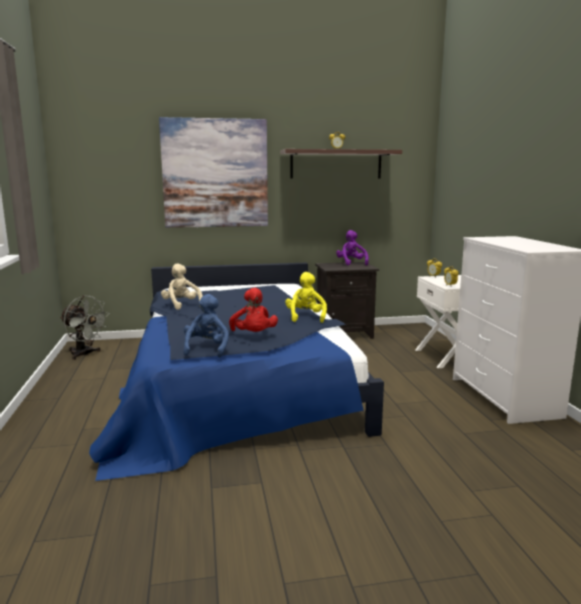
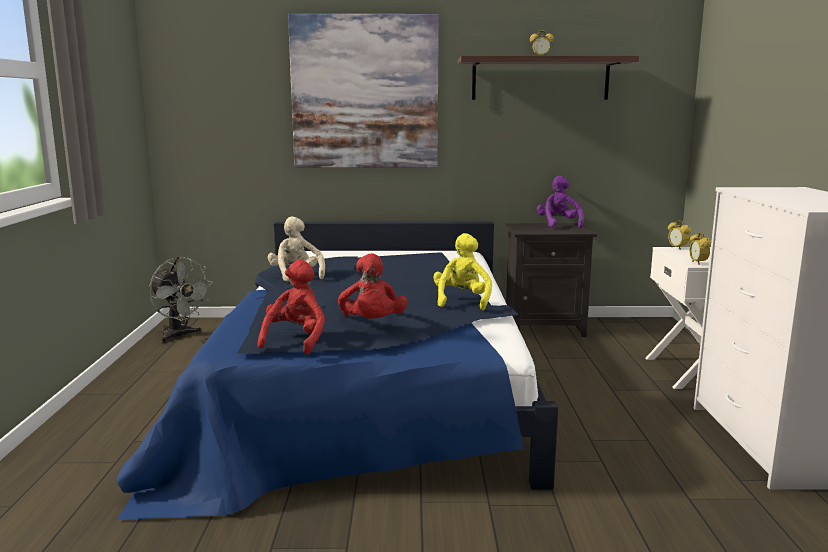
camera: 10 degrees right, 0 degrees up
(207, 349) = (296, 340): blue plush toy -> red plush toy

